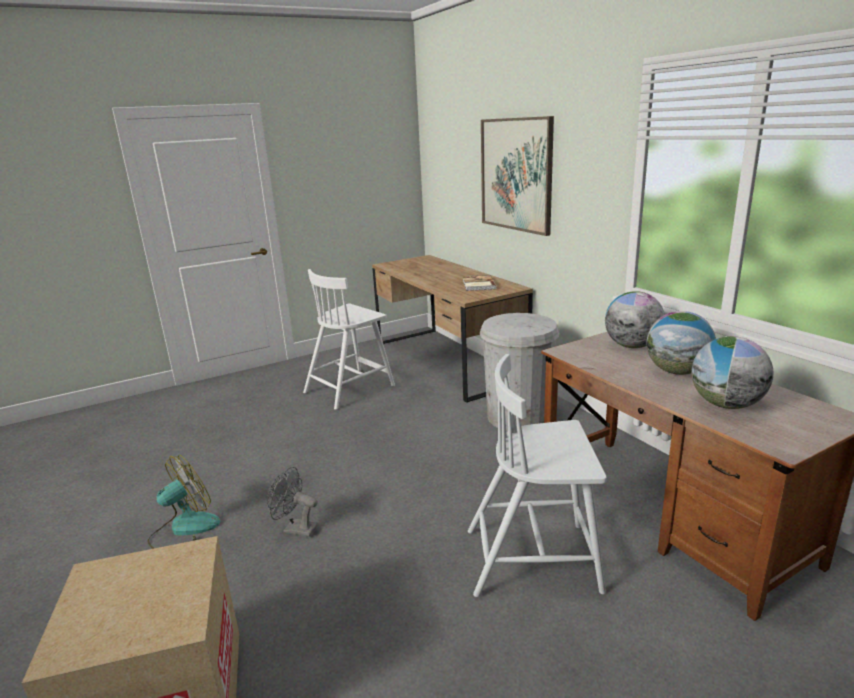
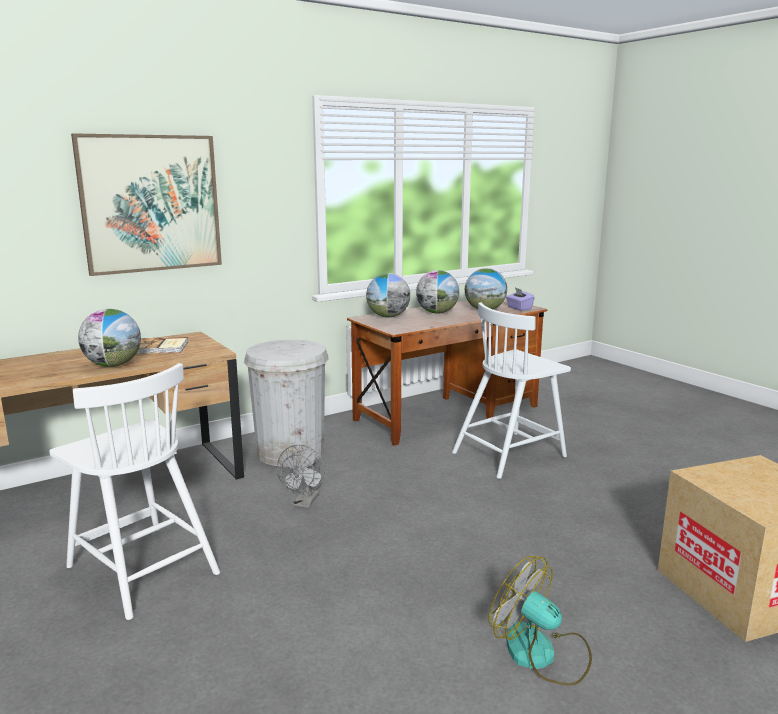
camera: 95 degrees left, 5 degrees down
(295, 529) = (511, 563): grey fan -> grey fan (304, 503)
(435, 282) = (113, 365): none -> globe
(534, 559) = (510, 454): white chair -> white chair turned 60 degrees clockwise
(768, 435) = (519, 308): none -> purple tissue box

